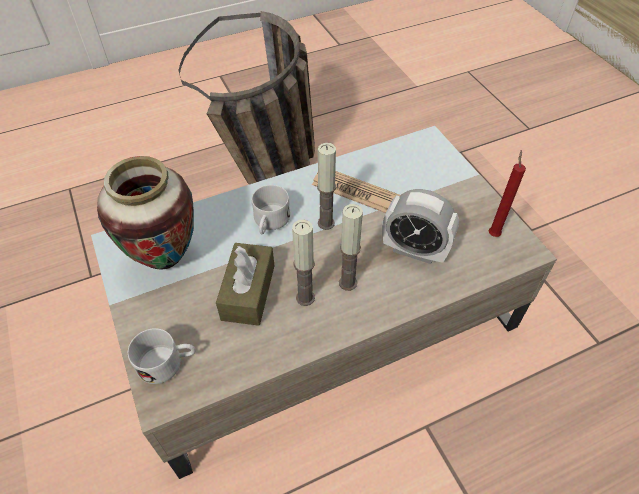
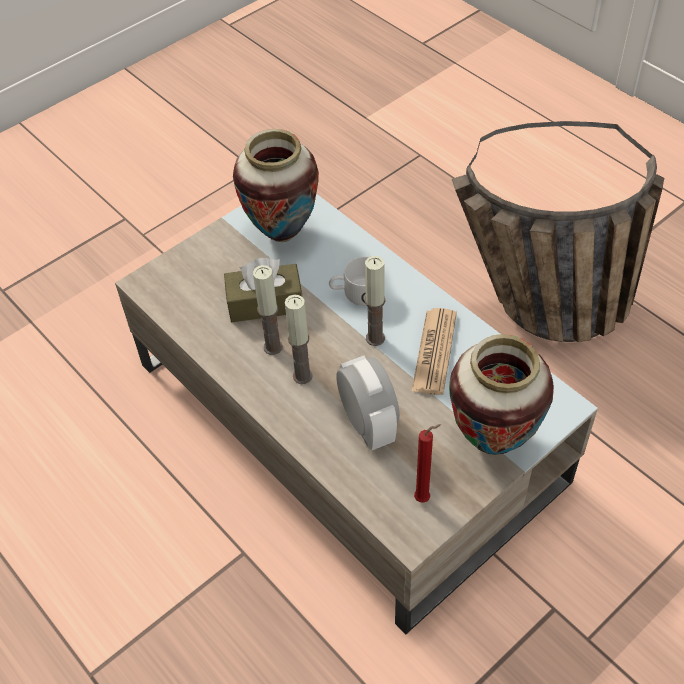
camera: 75 degrees right, 0 degrees up
(168, 363) = (176, 275): white mug -> none
(414, 250) = (367, 424): alarm clock -> alarm clock turned 150 degrees clockwise
(450, 182) = (492, 441): none -> vase

